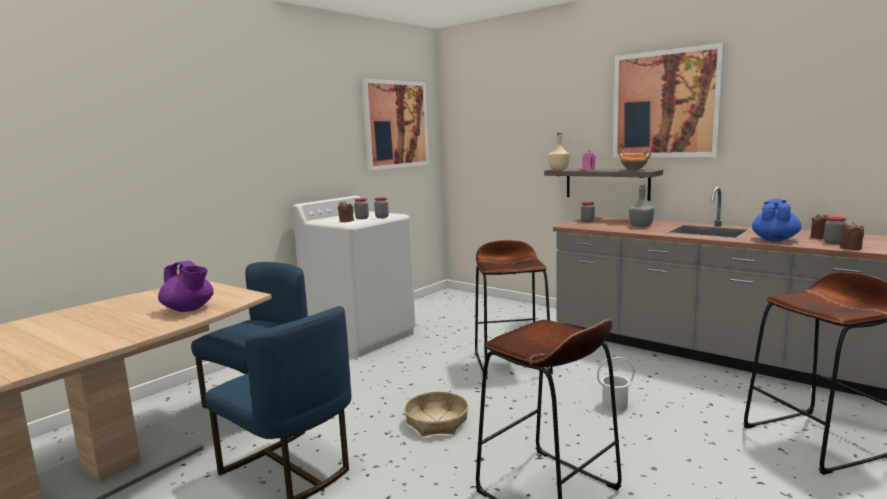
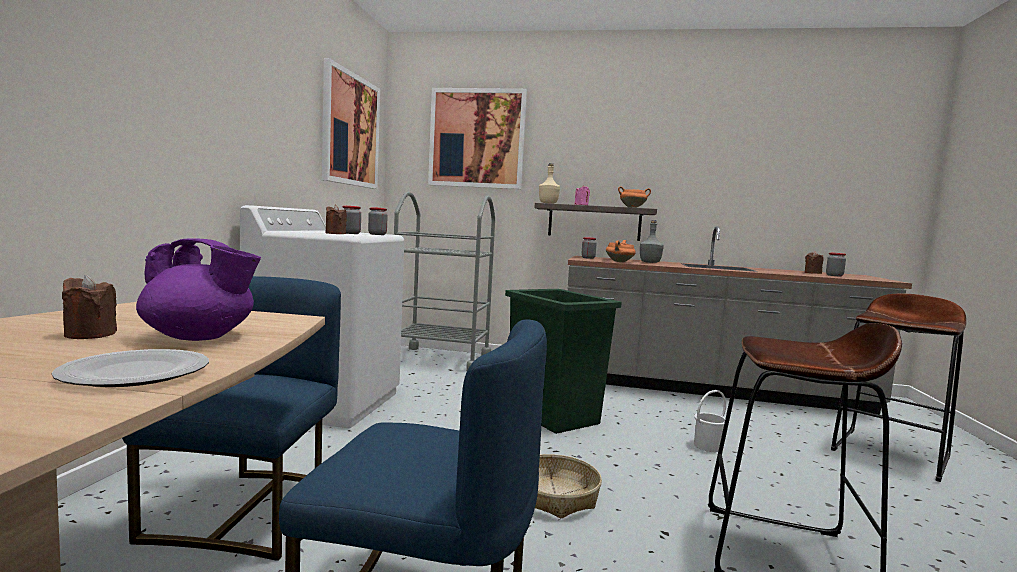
camera: 30 degrees left, 5 degrees down
(138, 330) = (137, 373): none -> plate
(478, 305) = (440, 359): none -> grey cart
(512, 363) = (553, 415): brown stool -> green trash can
(602, 227) = (619, 262): none -> orange cooking pot
(665, 104) = (659, 146): picture -> picture (477, 138)
(774, 239) = (788, 273): blue teapot -> none
(850, 248) = (858, 278): brown candle -> brown candle (90, 334)

